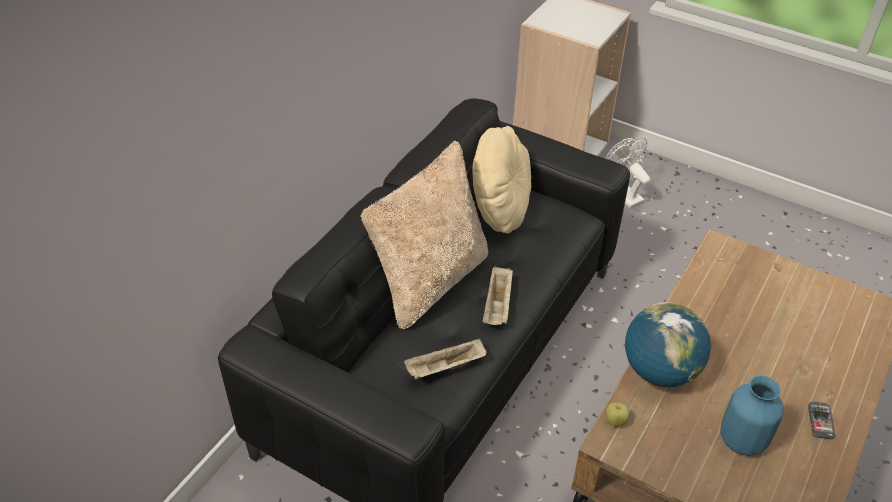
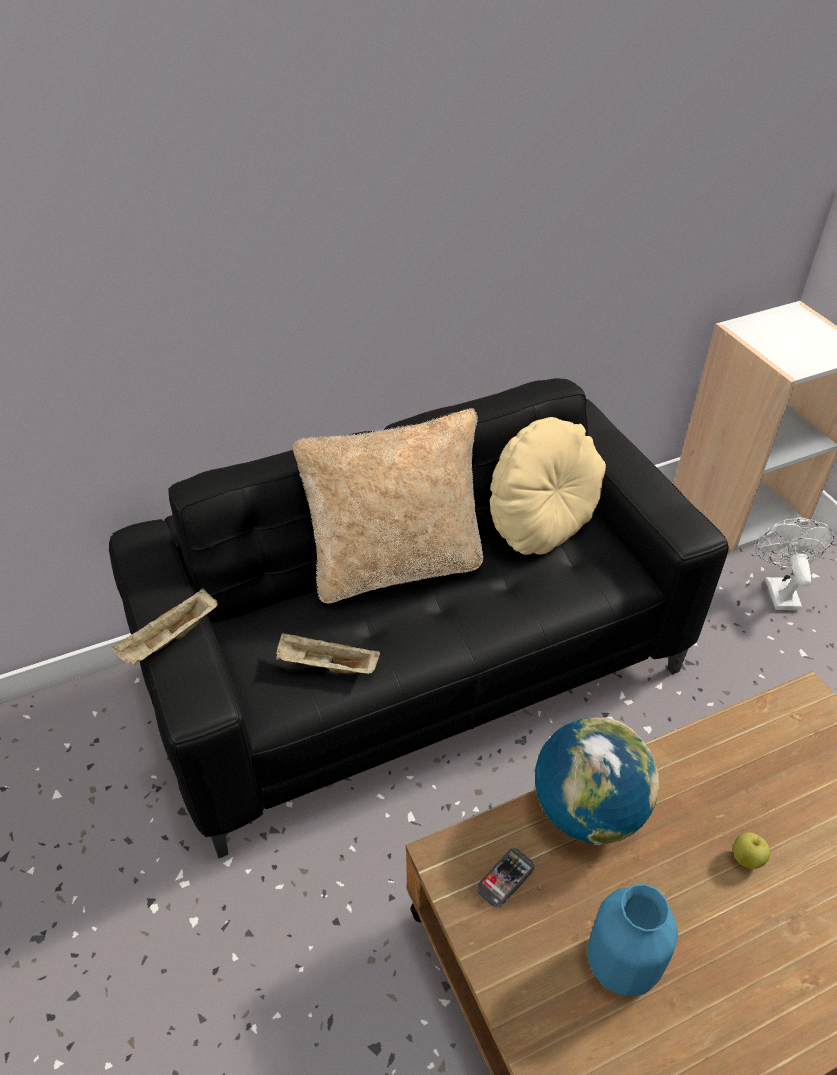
camera: 35 degrees right, 0 degrees up
(498, 305) = (445, 628): beige tray -> beige tray (170, 640)
(615, 421) = (478, 837): apple -> apple (746, 858)
(820, 421) = (761, 1010): phone -> phone (505, 878)

